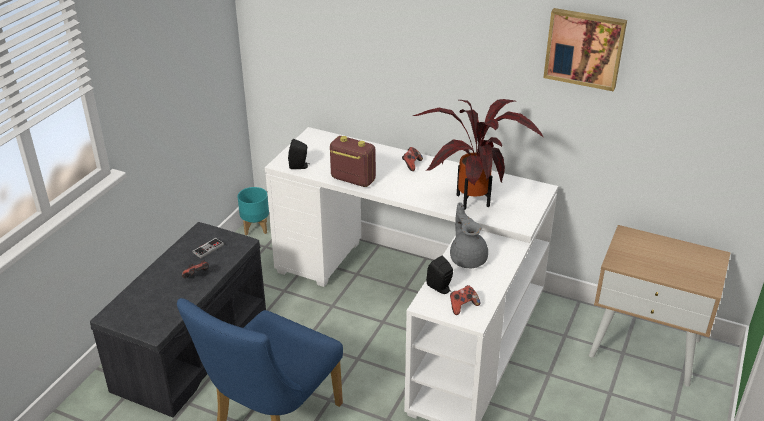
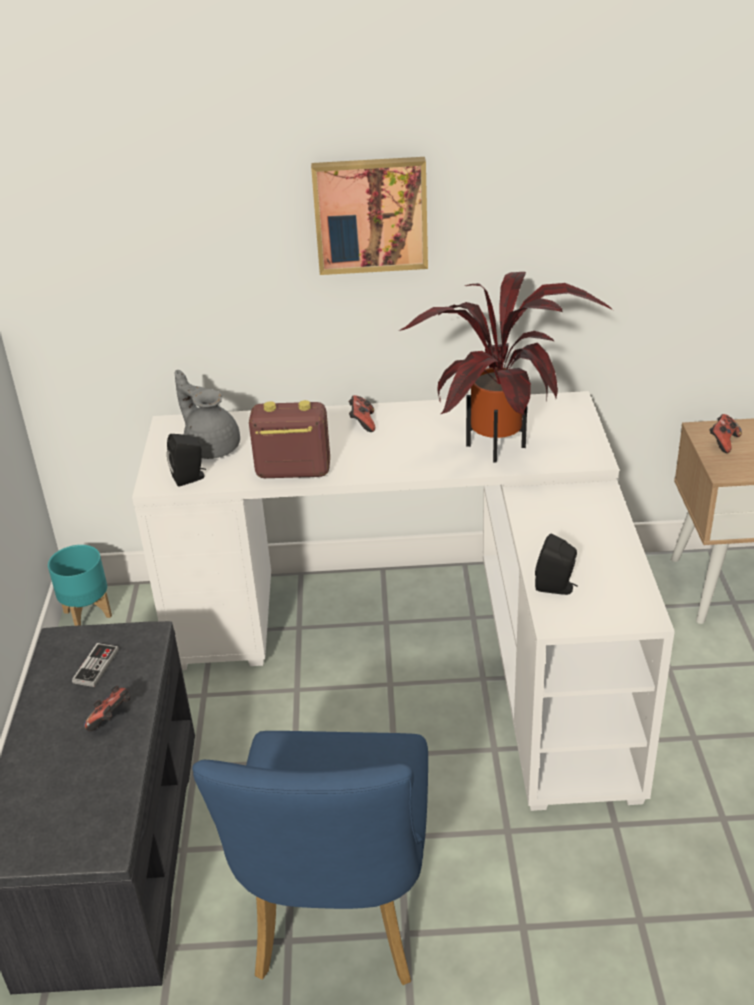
camera: 25 degrees left, 0 degrees up
(463, 306) = (611, 602): game controller -> game controller (723, 442)
(467, 258) = (553, 530): grey teapot -> grey teapot (212, 447)
(584, 48) = (612, 163): picture -> picture (370, 214)

